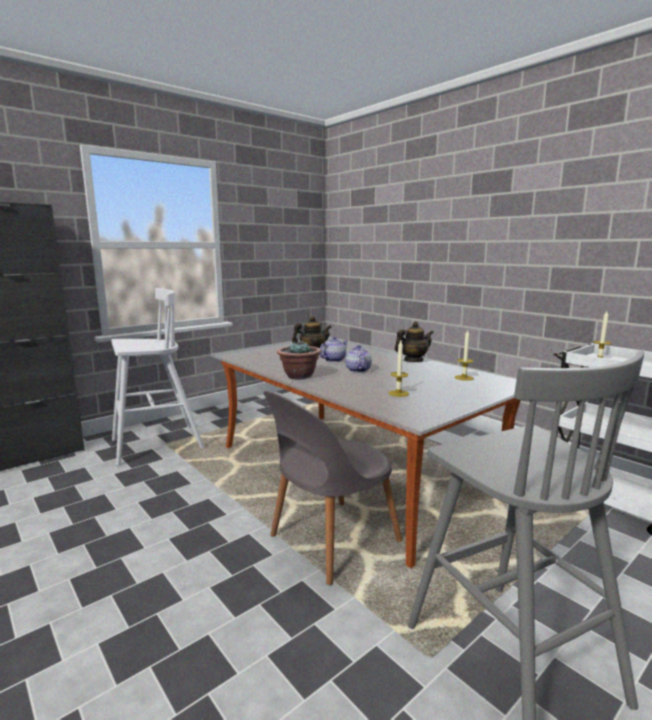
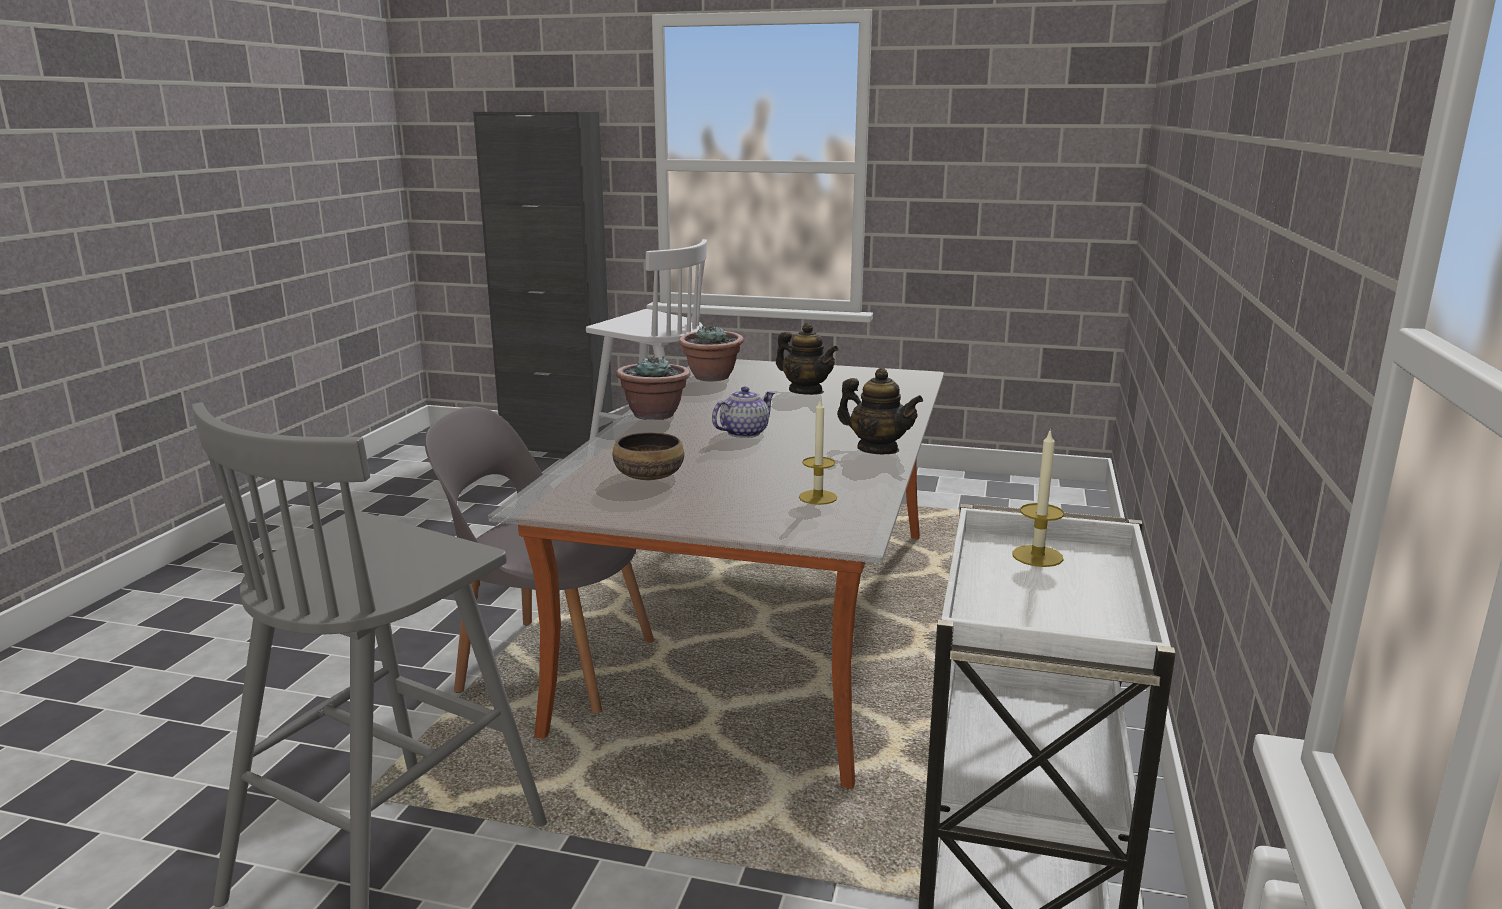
camera: 55 degrees right, 5 degrees up
(254, 358) = (711, 377): none -> potted plant
(333, 360) = (782, 410): teapot -> none
(398, 393) = (648, 475): candle -> bowl

